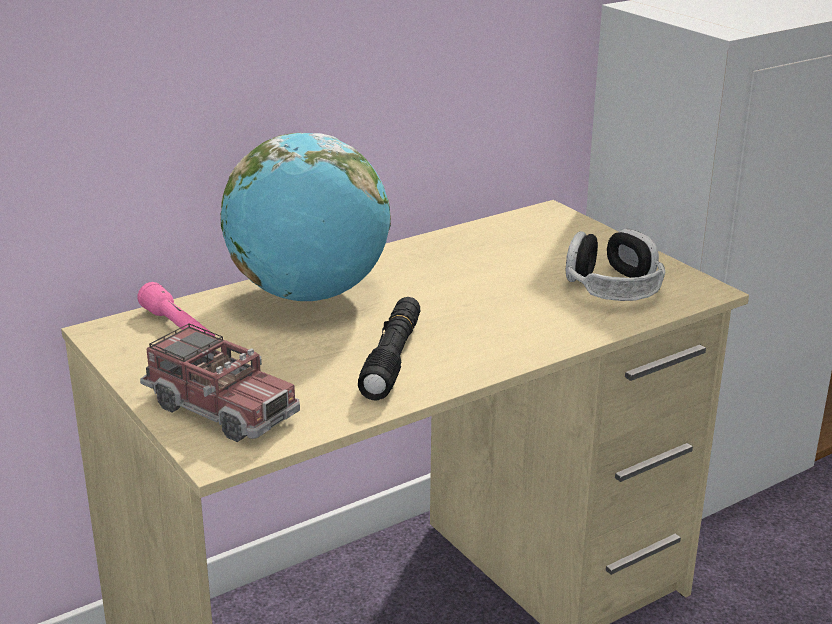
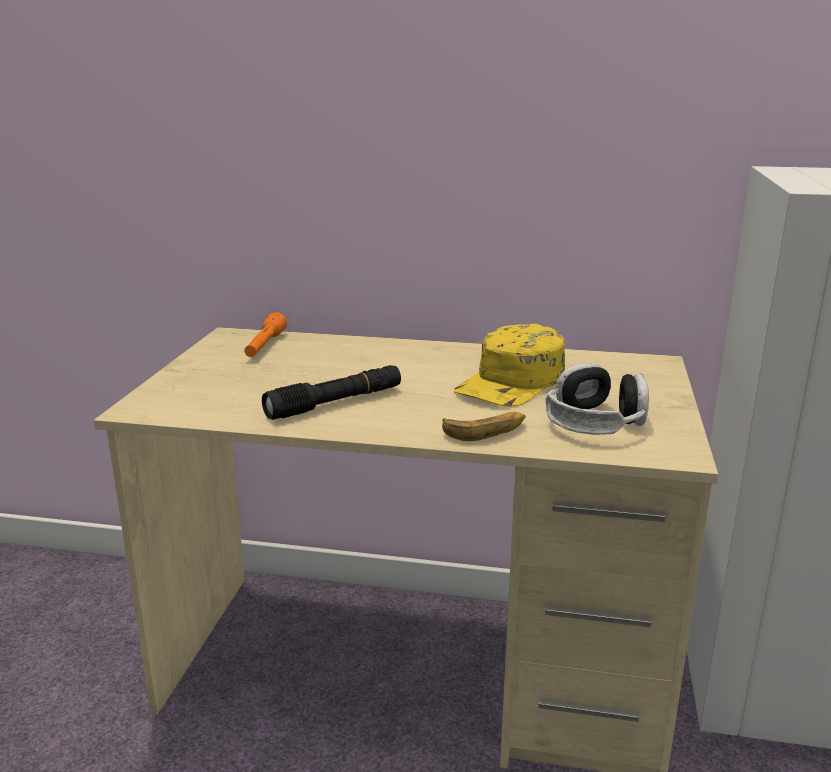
camera: 45 degrees right, 5 degrees down
(179, 329) = (265, 346): pink flashlight -> orange flashlight
(221, 408) = (191, 389): toy truck -> none
(309, 295) = (371, 354): globe -> none
(488, 275) = (512, 383): none -> yellow cap
(558, 329) = (485, 431): none -> banana

